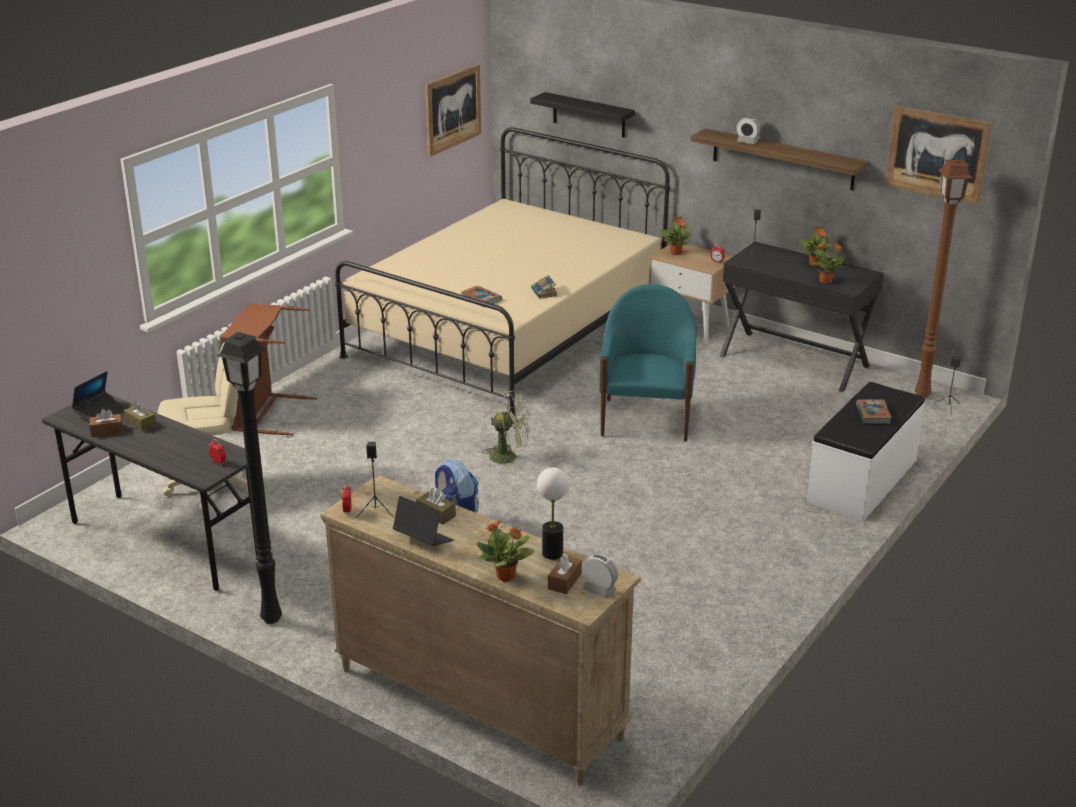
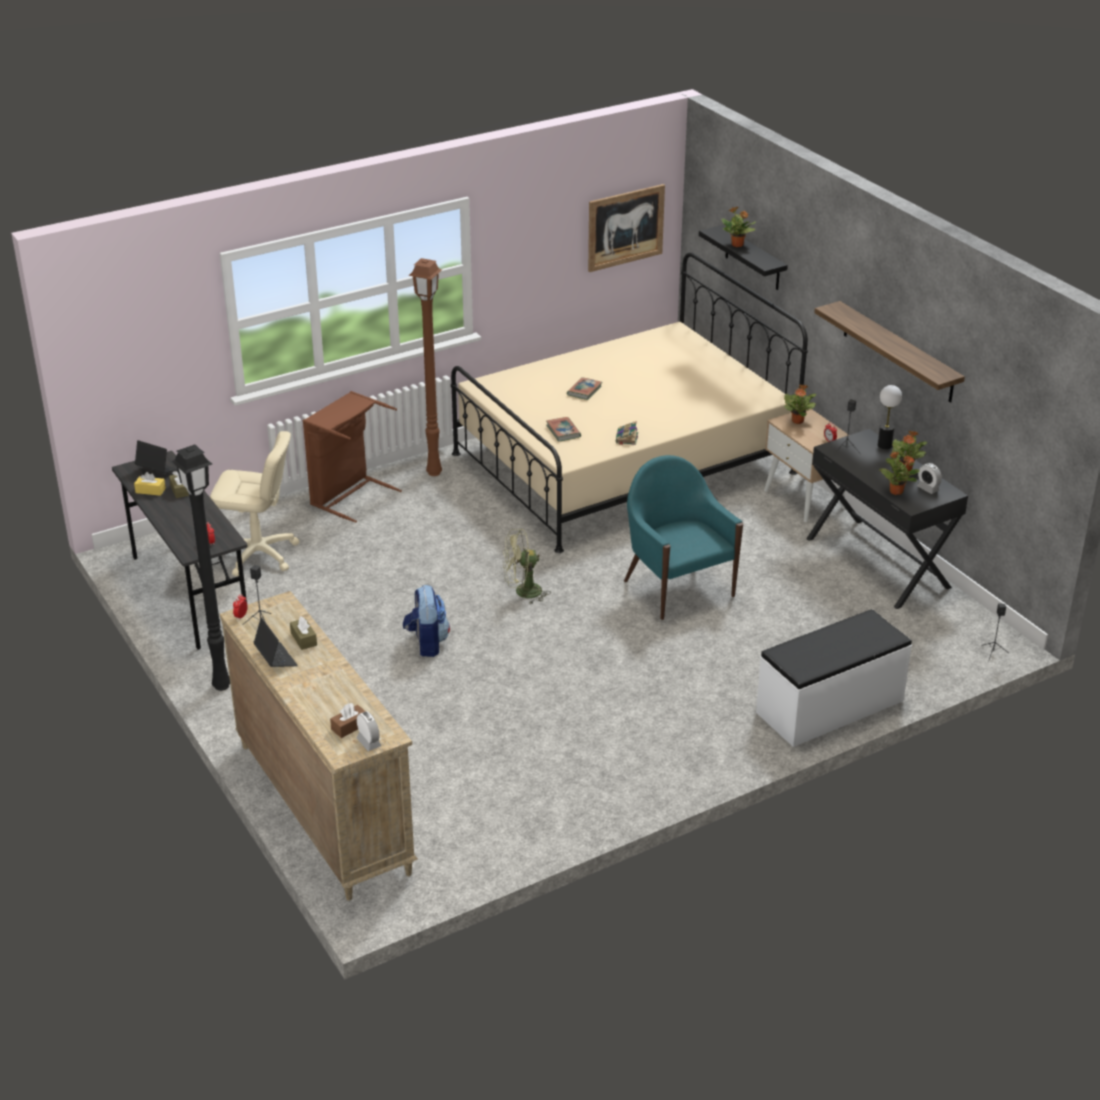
camera: 25 degrees right, 5 degrees up
(98, 411) = (157, 470): laptop -> laptop turned 120 degrees counterclockwise
(107, 431) = (150, 490): brown tissue box -> yellow tissue box
(506, 576) = (310, 709): potted plant -> potted plant (737, 245)
(509, 457) = (522, 592): green fan -> green fan turned 135 degrees clockwise
(552, 553) = (362, 700): table lamp -> table lamp (884, 445)
(646, 419) = (677, 587): turquoise armchair -> turquoise armchair turned 60 degrees counterclockwise
(747, 142) = (864, 326): alarm clock -> alarm clock (928, 488)
(873, 414) = (839, 644): book -> book (584, 391)
(920, 394) = (976, 632): brown floor lamp -> brown floor lamp (433, 472)
(937, 154) = (1020, 388): picture -> none

